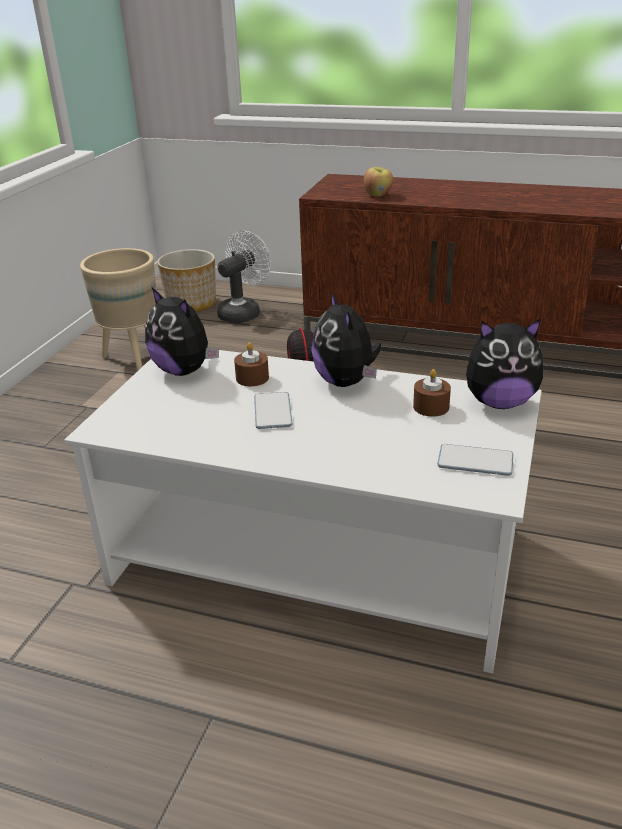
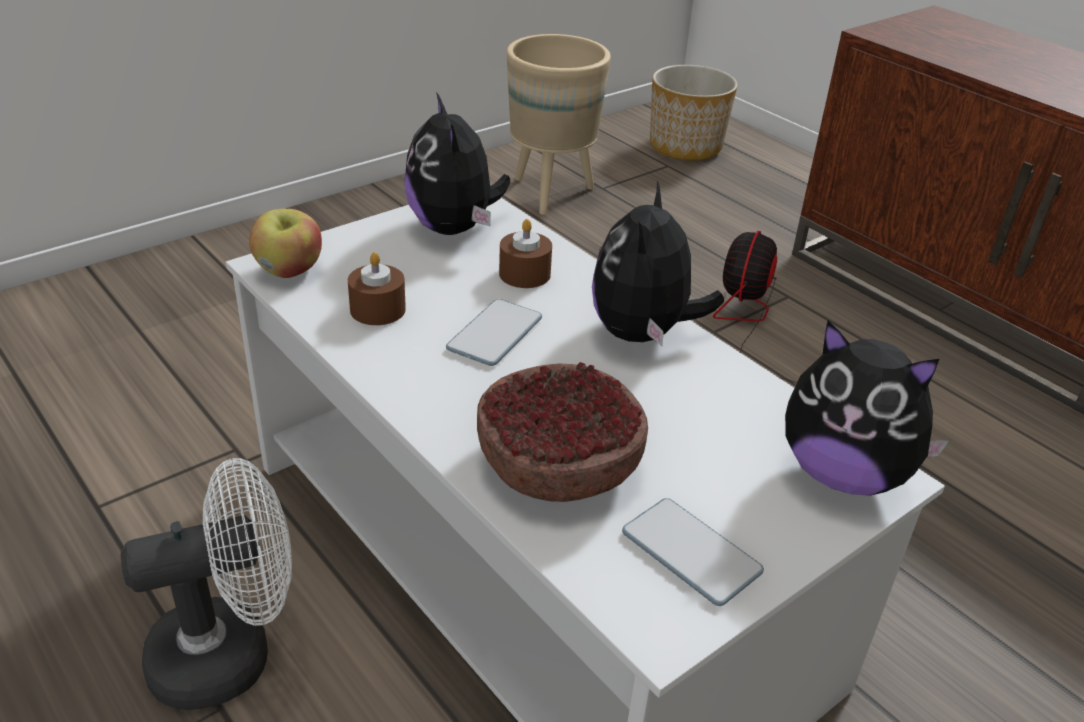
camera: 30 degrees right, 5 degrees up
(243, 312) = (743, 182): white fan -> white fan (230, 654)
(375, 454) = (556, 463): none -> bowl
(378, 195) = (973, 59): apple -> apple (289, 271)
(431, 407) = (723, 429): brown candle -> brown candle (377, 309)

